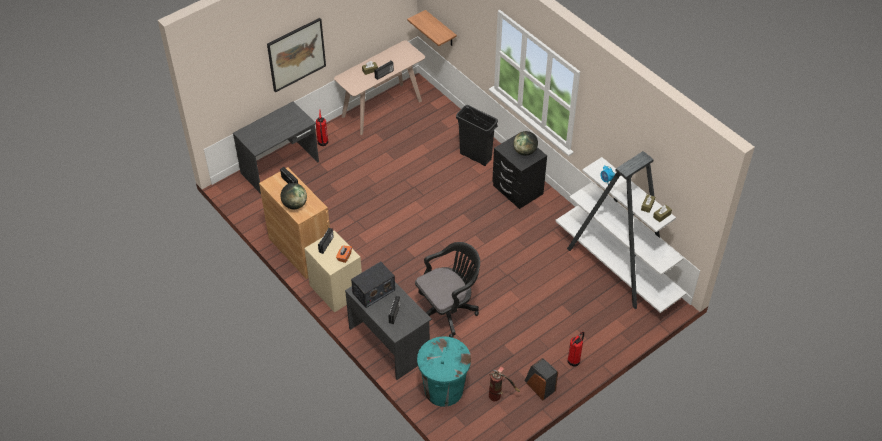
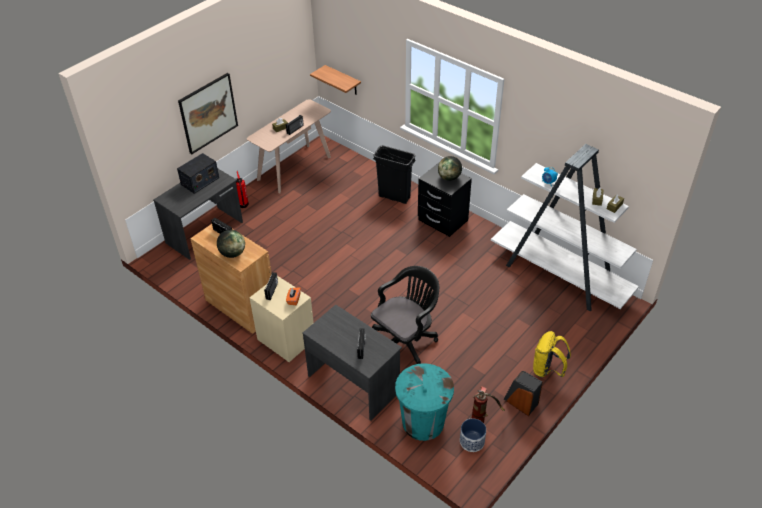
camera: 10 degrees left, 5 degrees down
(373, 292) = (333, 329): radio -> radio (200, 181)
(484, 414) = (472, 441): none -> planter
(574, 360) = (547, 370): fire extinguisher -> yellow backpack

